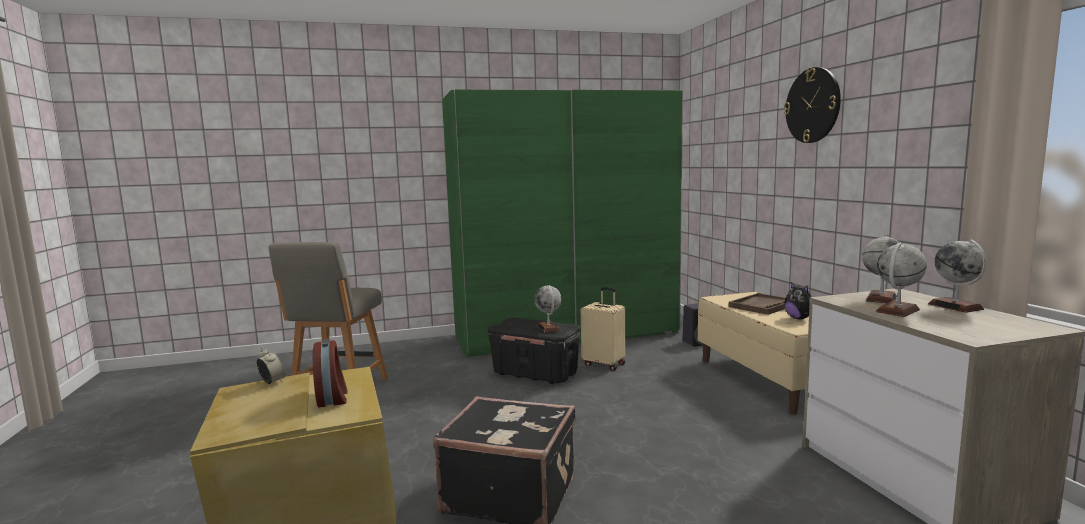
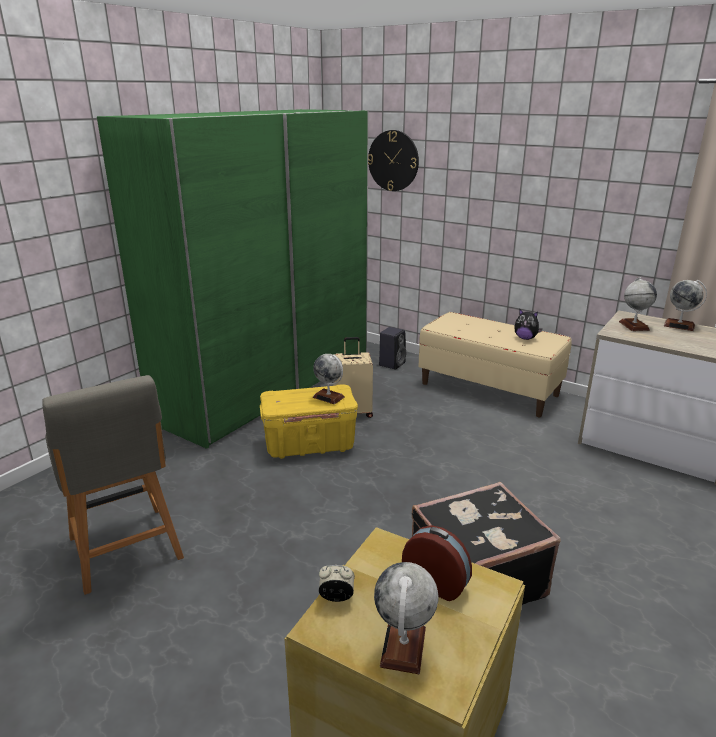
camera: 40 degrees left, 15 degrees up
(536, 374) = (310, 444): black storage box -> yellow storage box
(762, 305) = (482, 329): brown tray -> none
(812, 105) = (519, 146): wall clock -> wall clock (393, 161)
(897, 311) = (664, 338): globe -> globe (403, 647)

